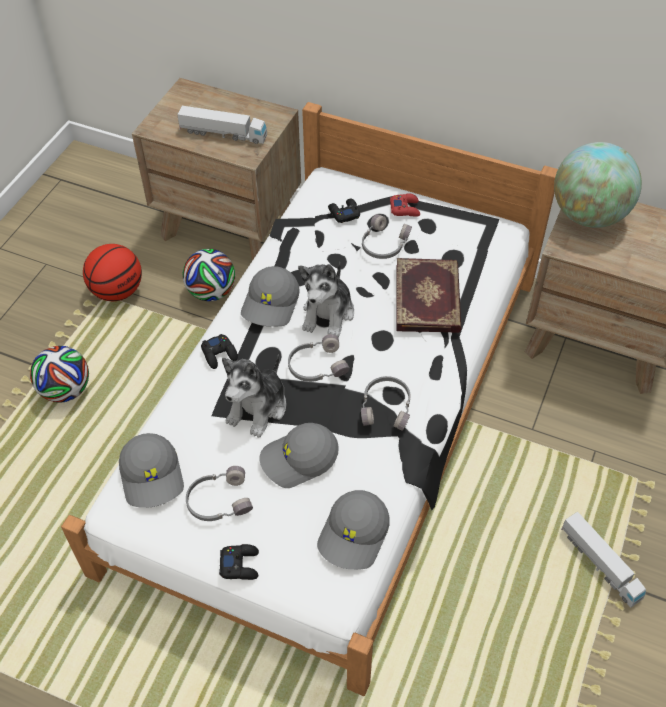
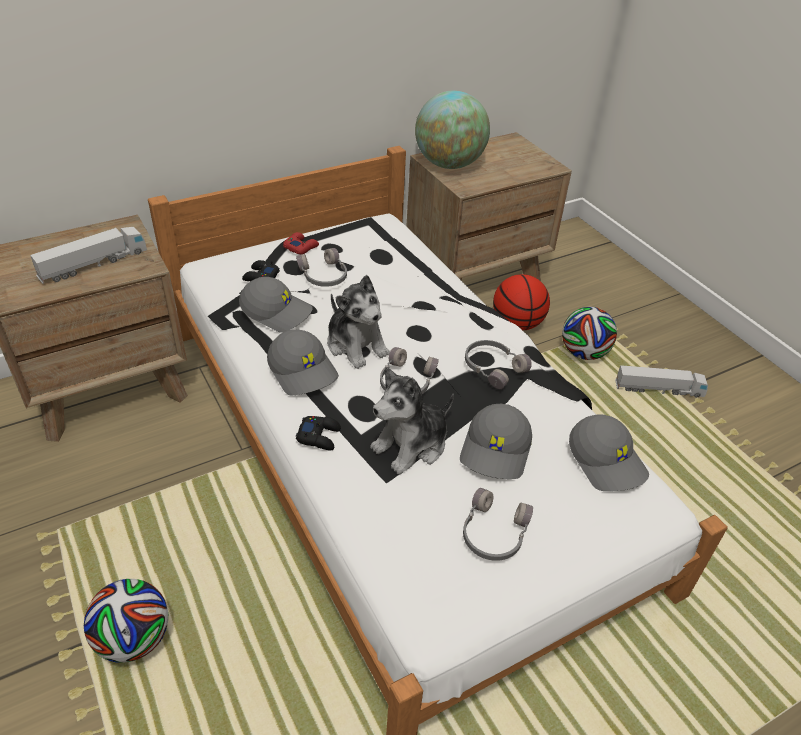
camera: 55 degrees left, 10 degrees down
(117, 291) = (66, 515): basketball -> basketball (517, 324)
(153, 476) = (417, 570): grey cap -> grey cap (277, 311)
(211, 292) = (166, 445): football -> football (583, 353)
(240, 564) = (581, 558): black game controller -> none
(258, 408) = (411, 445): plush toy -> plush toy turned 75 degrees clockwise
(429, 298) = (408, 285): book -> none

